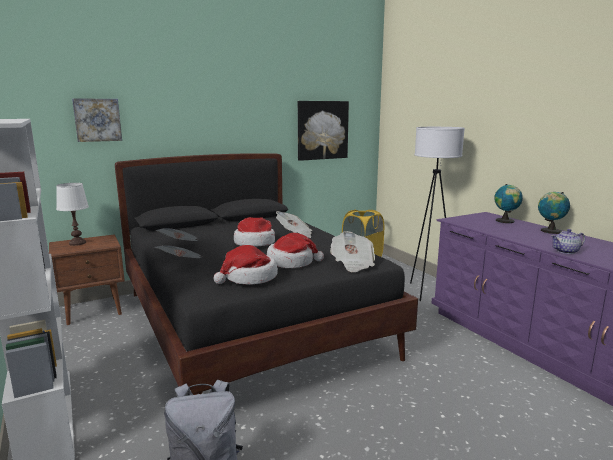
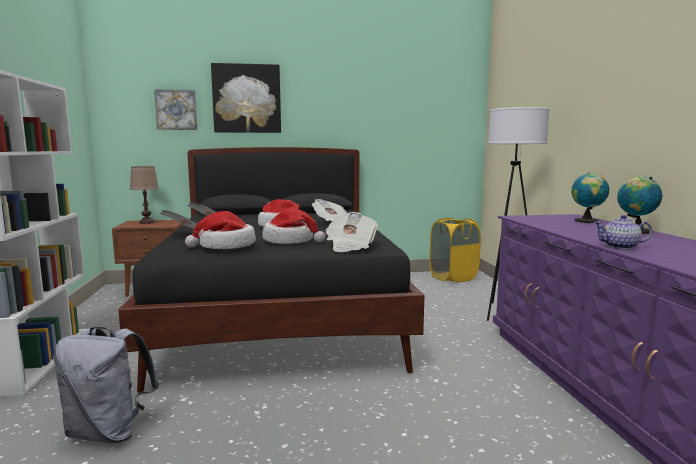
camera: 20 degrees right, 5 degrees down
(78, 243) = (147, 222): white table lamp -> brown table lamp
(322, 130) = (411, 126): picture -> picture (247, 98)

